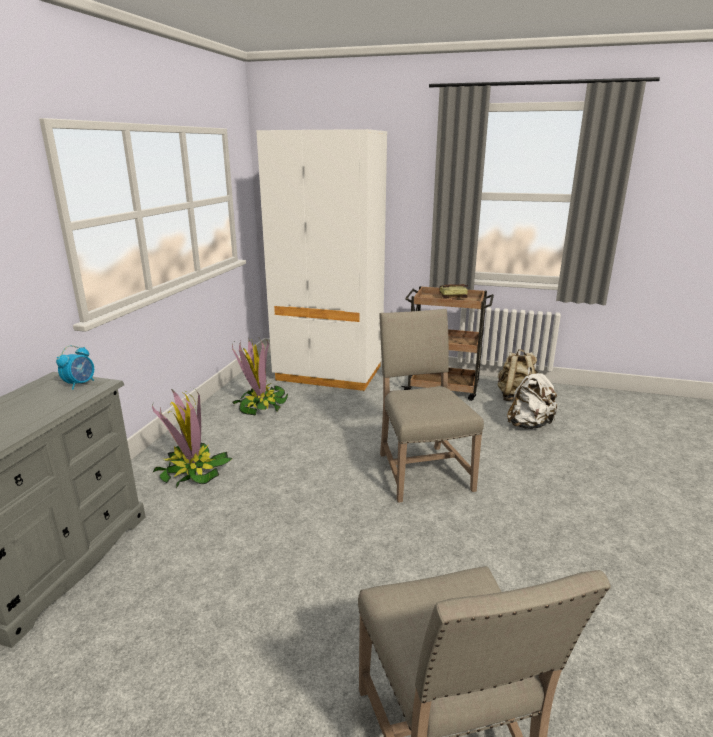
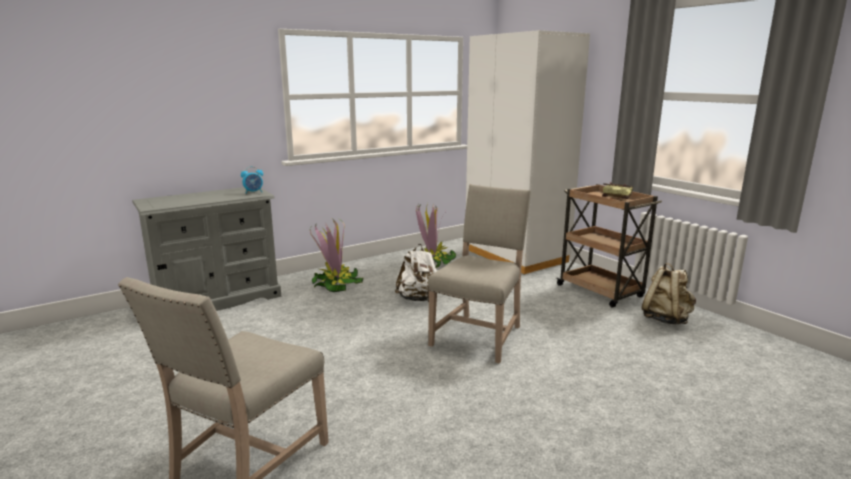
camera: 40 degrees right, 5 degrees down
(529, 425) = (639, 341): white backpack -> white backpack (419, 299)

